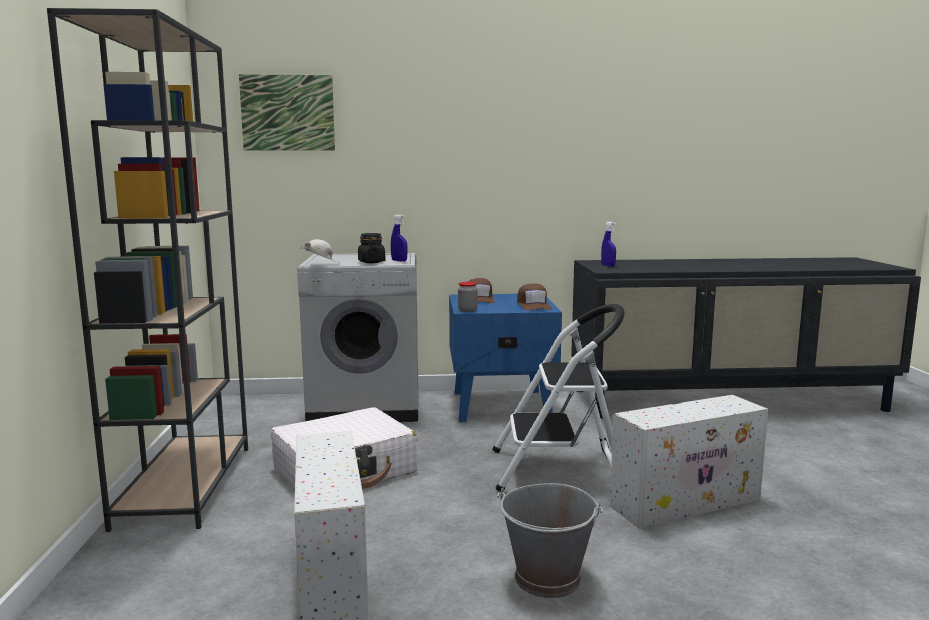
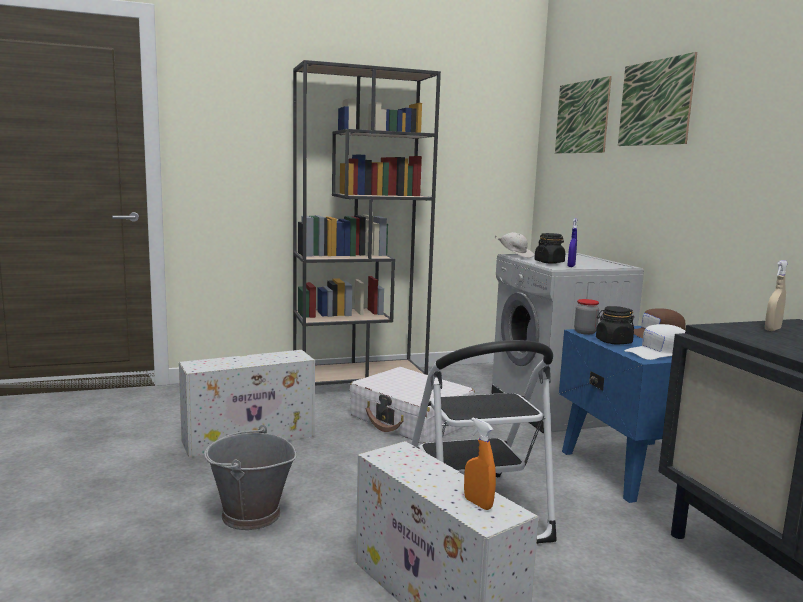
camera: 75 degrees right, 0 degrees up
(401, 107) = (655, 103): none -> picture
(500, 309) = (613, 342): none -> black jar
(533, 305) = (659, 353): brown cap -> white cap
(608, 265) = (772, 329): blue spray bottle -> beige spray bottle
(723, 404) = (478, 503): none -> orange spray bottle

